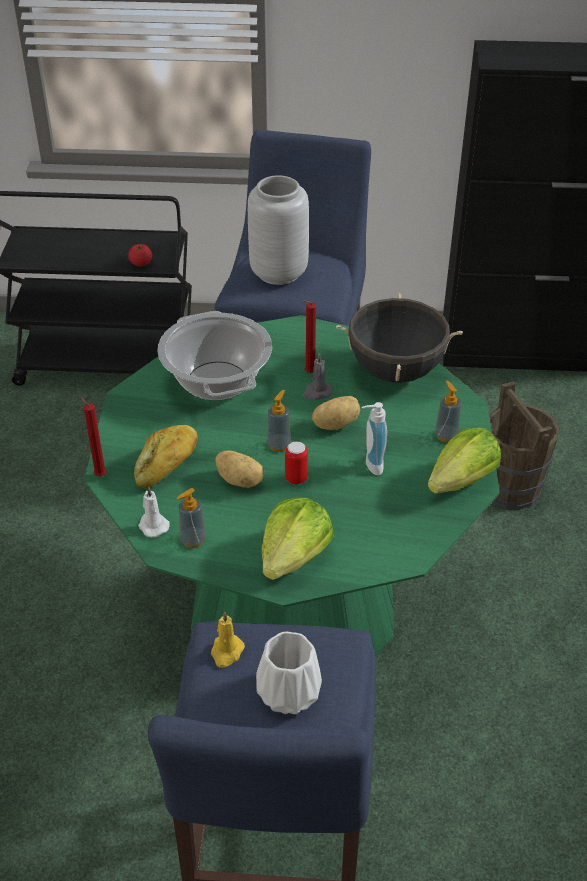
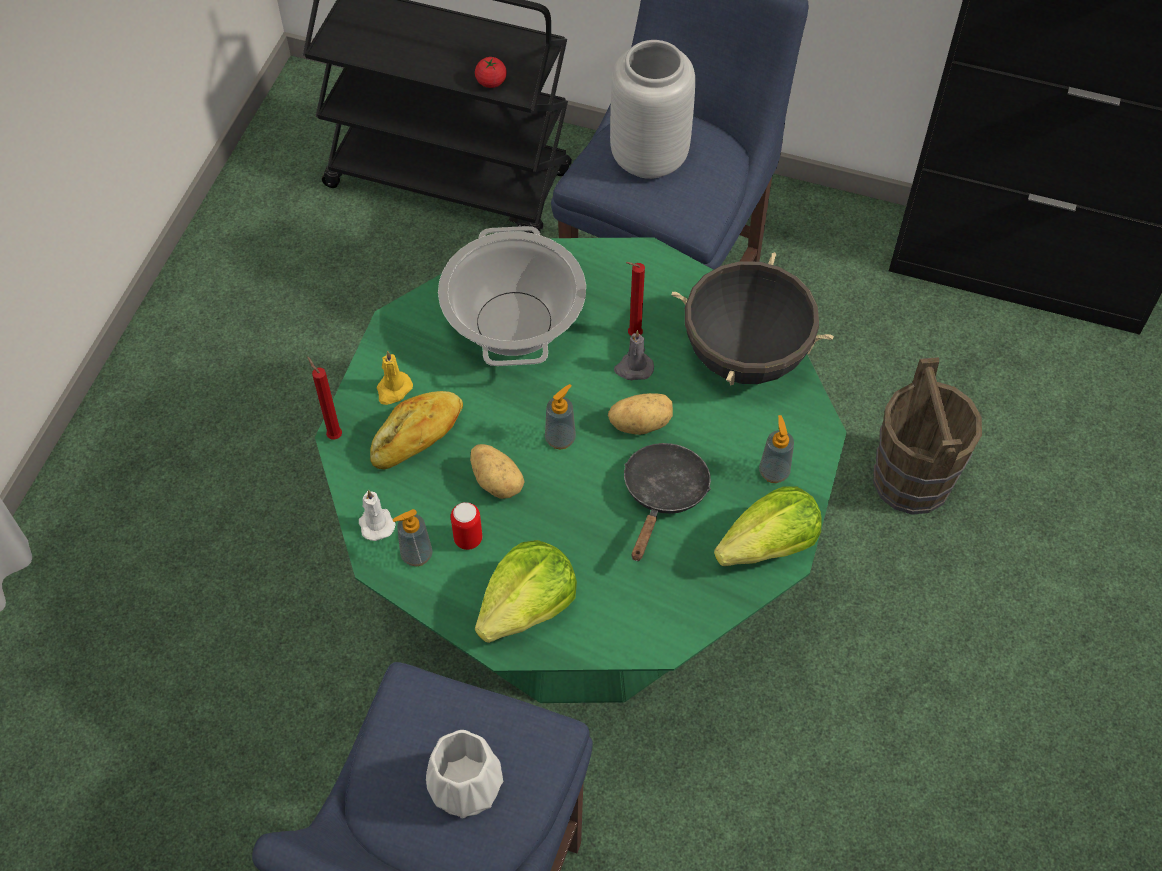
camera: 15 degrees right, 15 degrees up
(226, 652) = (412, 715): yellow candle -> yellow candle (393, 390)
(296, 478) = (565, 494): can -> can (468, 539)
(370, 465) = (663, 495): soap dispenser -> black frying pan

